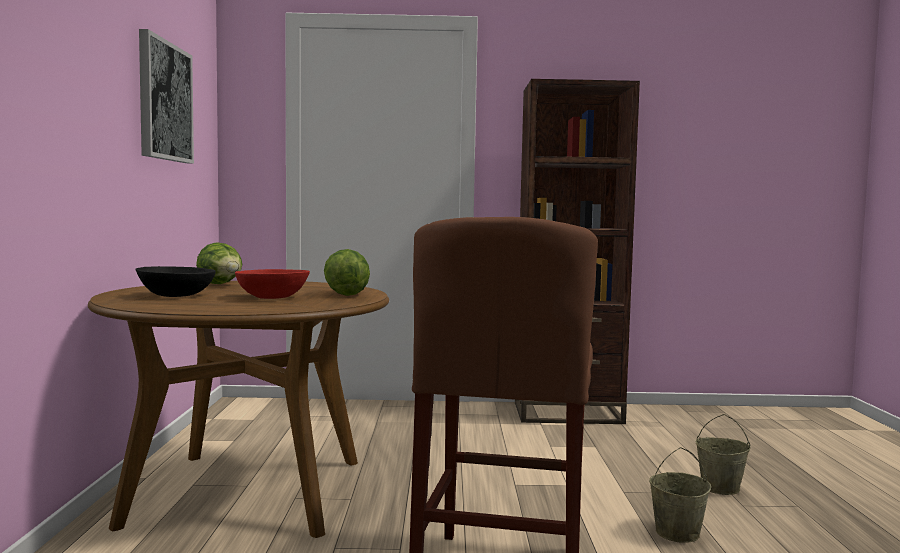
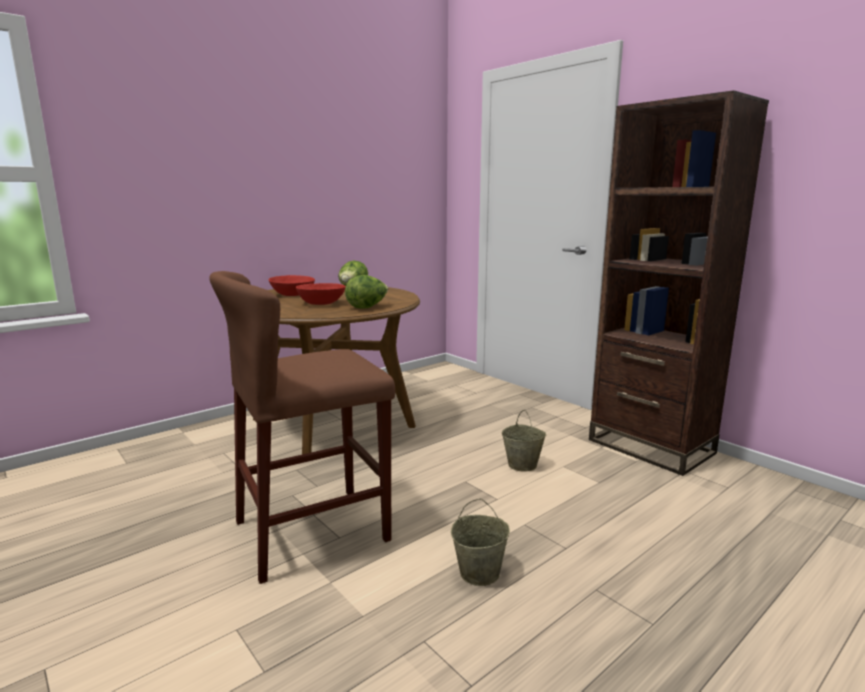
camera: 50 degrees right, 10 degrees up
(164, 101) = (359, 162): picture -> none
(175, 296) = (292, 295): black bowl -> red bowl
(721, 488) = (618, 566): beige bucket -> beige bucket (523, 465)

